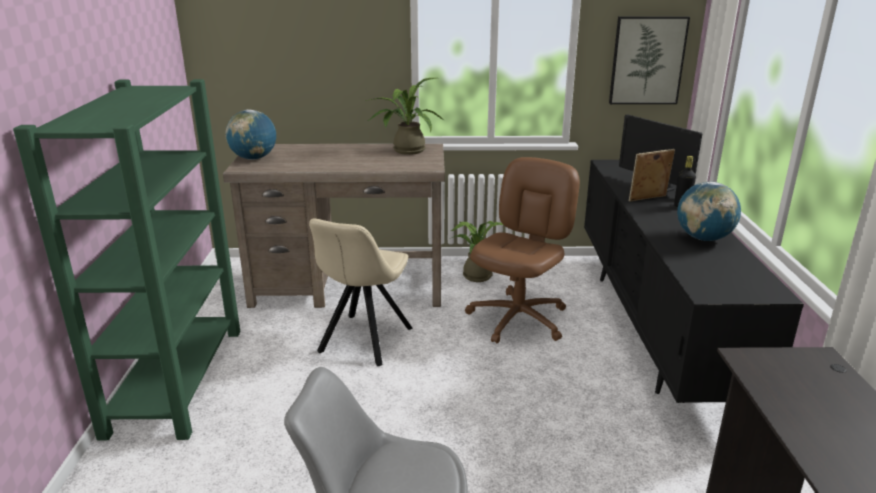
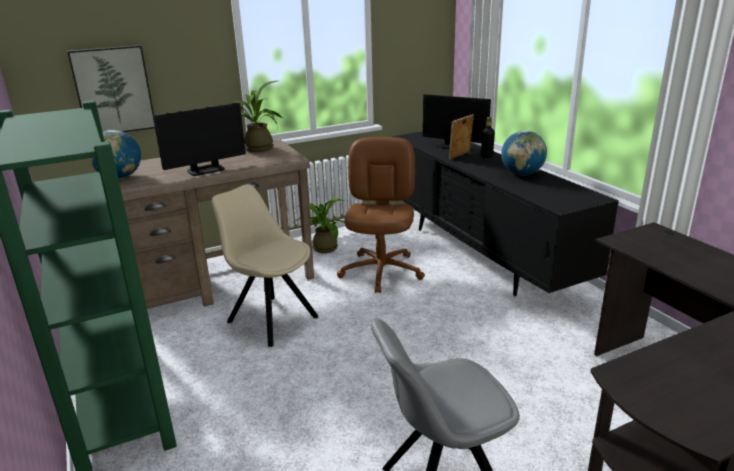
camera: 25 degrees left, 0 degrees up
(333, 165) = (206, 170): none -> monitor
(364, 340) = (271, 319): beige chair -> beige chair turned 135 degrees clockwise
(647, 60) = (422, 52): picture -> picture (113, 90)

